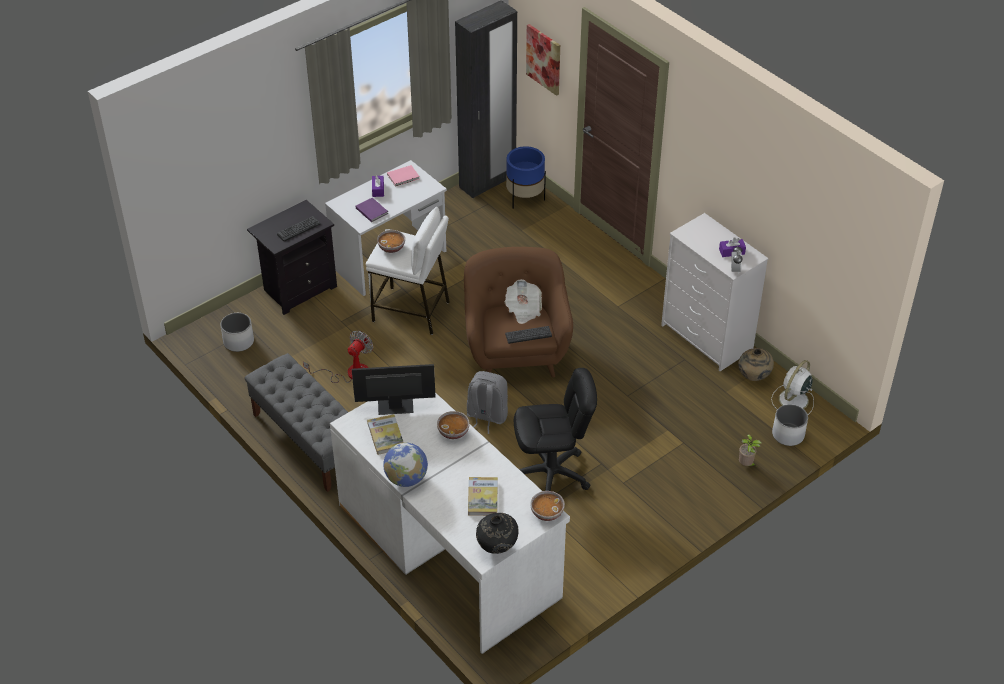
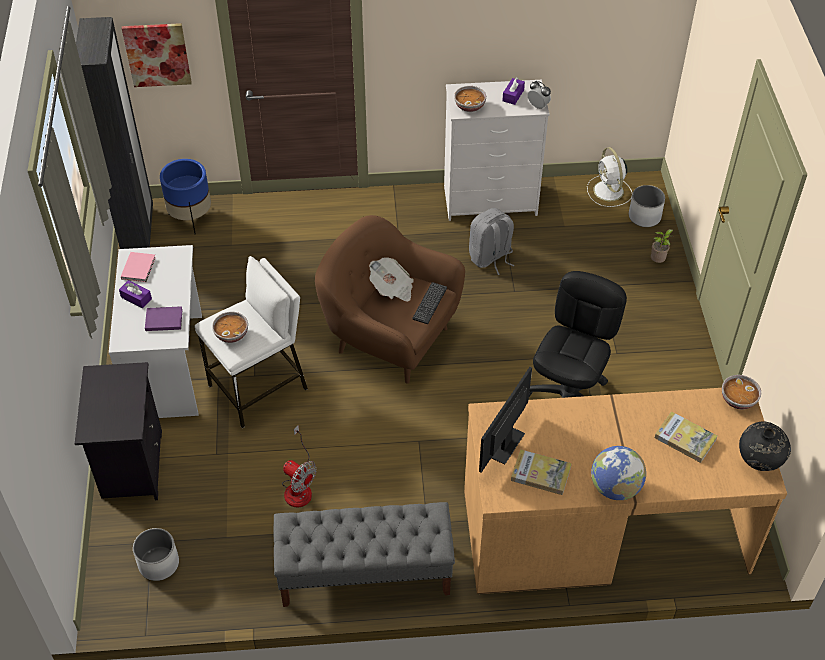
camera: 55 degrees left, 5 degrees up
(298, 229) = (124, 397): keyboard -> none
(349, 373) = (298, 486): fan -> fan turned 150 degrees clockwise
(450, 549) = (603, 529): white desk -> brown desk
(453, 432) = (577, 415): bowl -> bowl (469, 106)
(486, 416) = (454, 406): grey backpack -> grey backpack (491, 257)
(753, 377) = (562, 199): beige vase -> none

